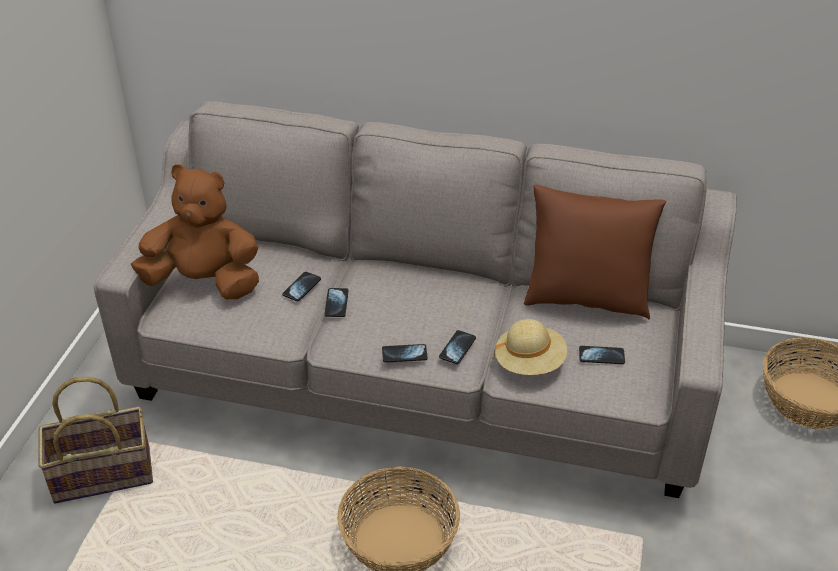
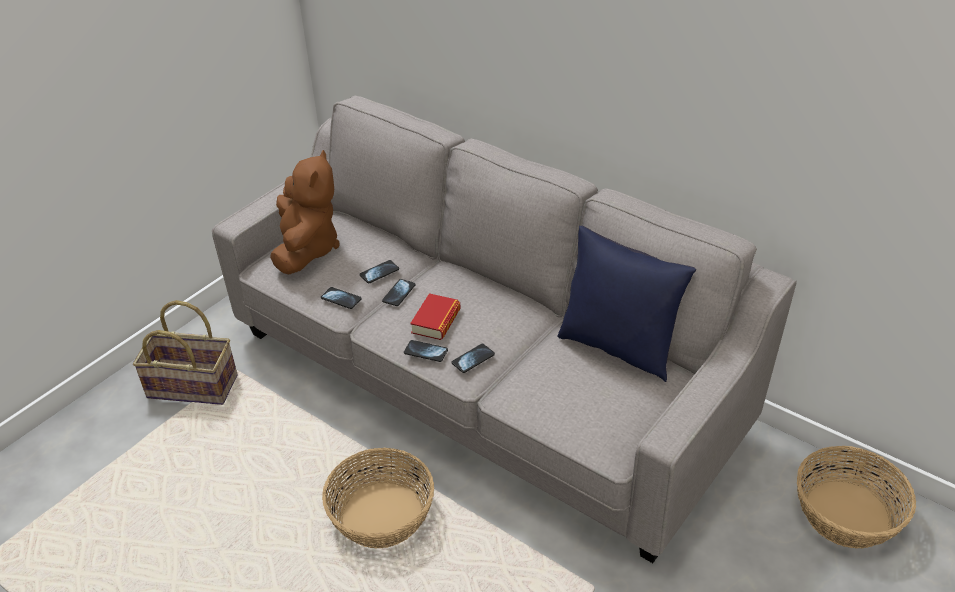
camera: 25 degrees right, 0 degrees up
(204, 283) = (307, 249): brown plush toy -> brown plush toy turned 60 degrees clockwise
(395, 321) = (436, 321): none -> book
(529, 363) = (530, 390): beige hat -> none
(586, 299) = (618, 347): brown pillow -> blue pillow
(601, 356) = (597, 403): phone -> phone (341, 299)

